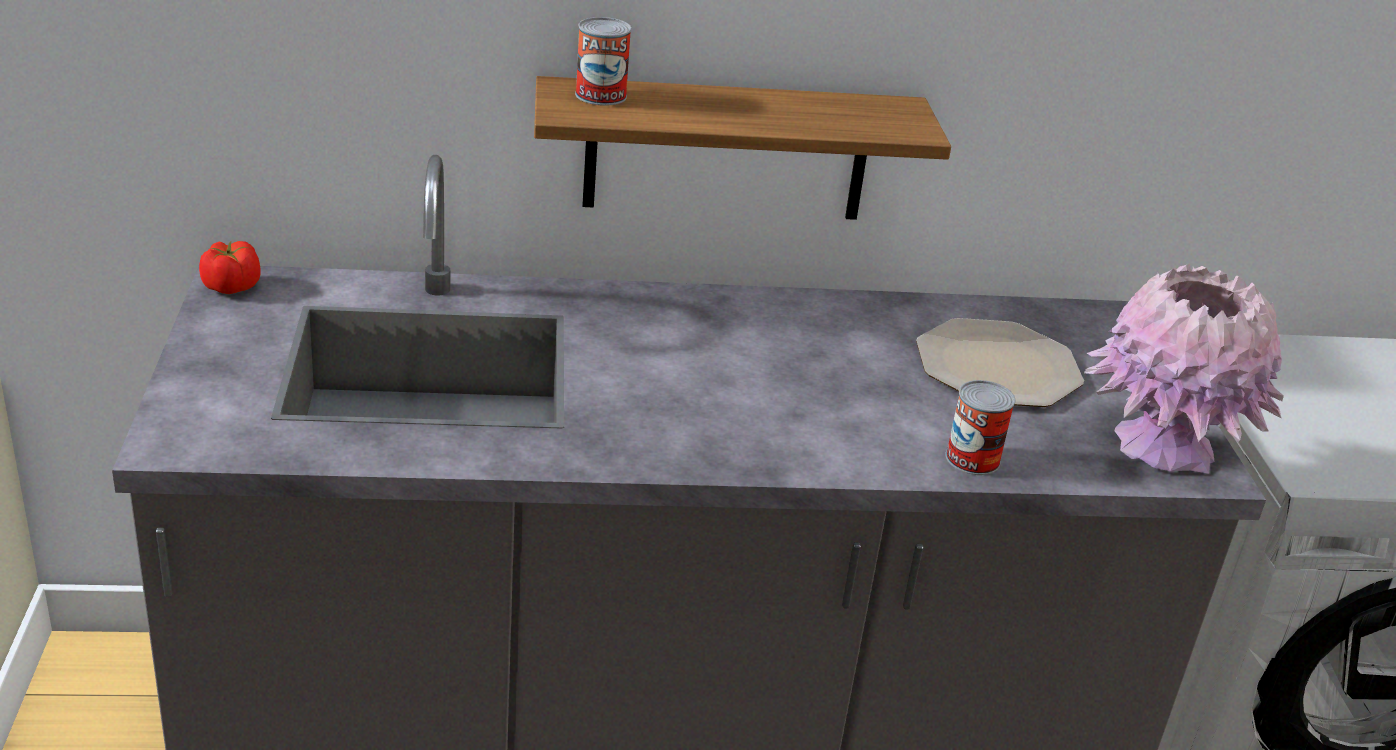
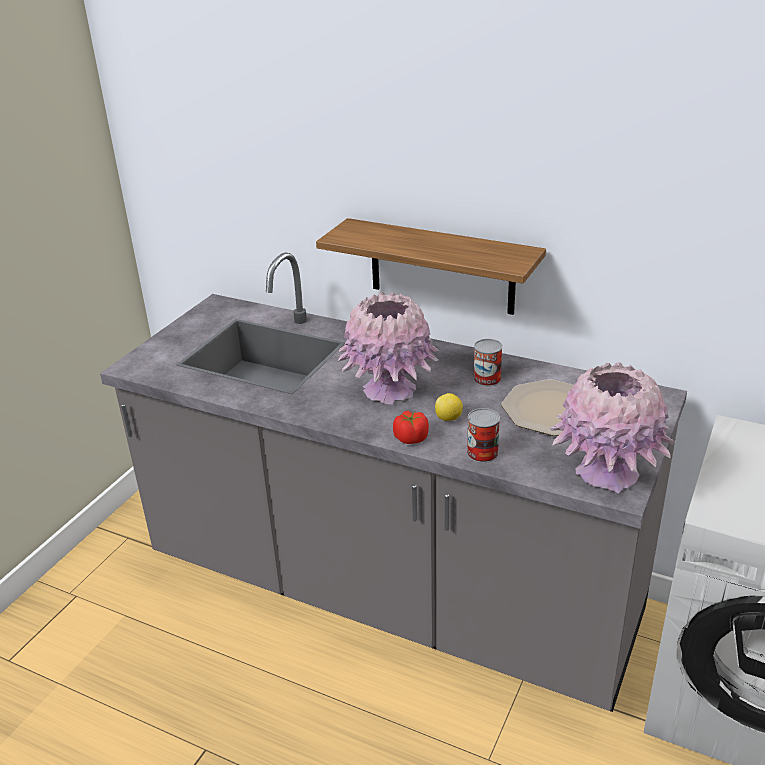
camera: 35 degrees right, 0 degrees up
(231, 287) = (214, 306): tomato -> tomato (410, 438)
(601, 95) = (365, 230): can -> can (487, 379)
(724, 386) = (389, 390): none -> pink vase
(867, 414) = (448, 419): none -> lemon

